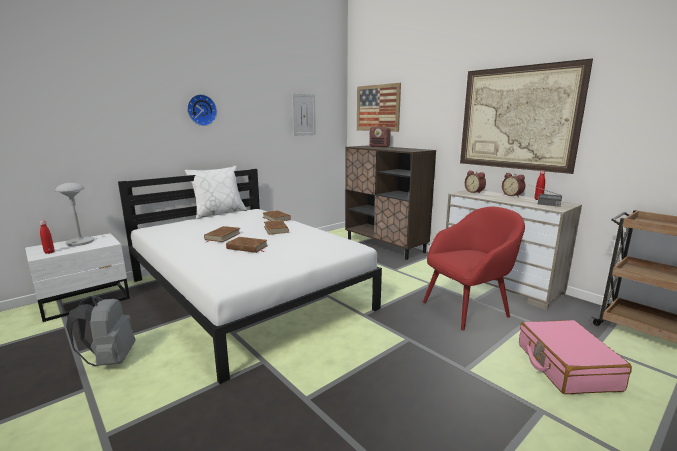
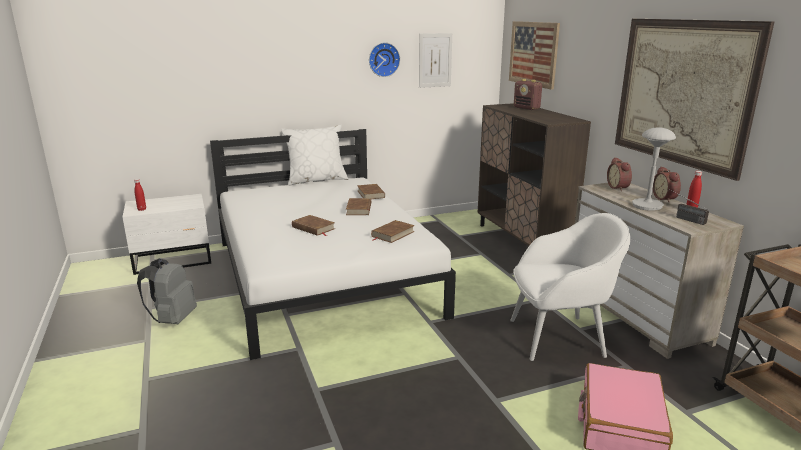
camera: 20 degrees right, 5 degrees up
(80, 242) = (171, 201): grey table lamp -> grey table lamp (647, 206)
(201, 110) = (302, 60): wall clock -> wall clock (383, 59)
(222, 236) = (298, 211): brown book -> brown book (392, 234)
(466, 309) = (559, 337): red armchair -> white armchair

